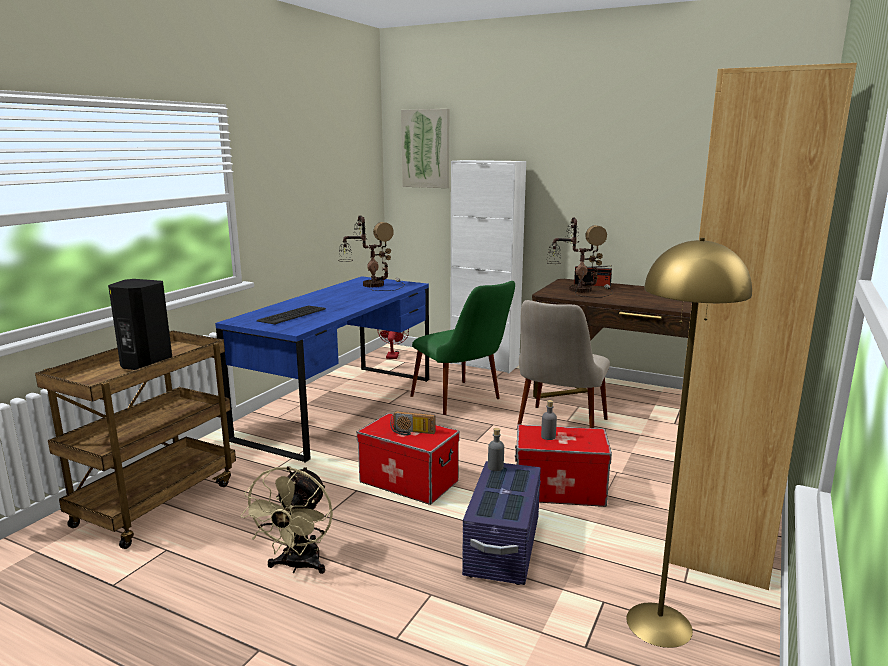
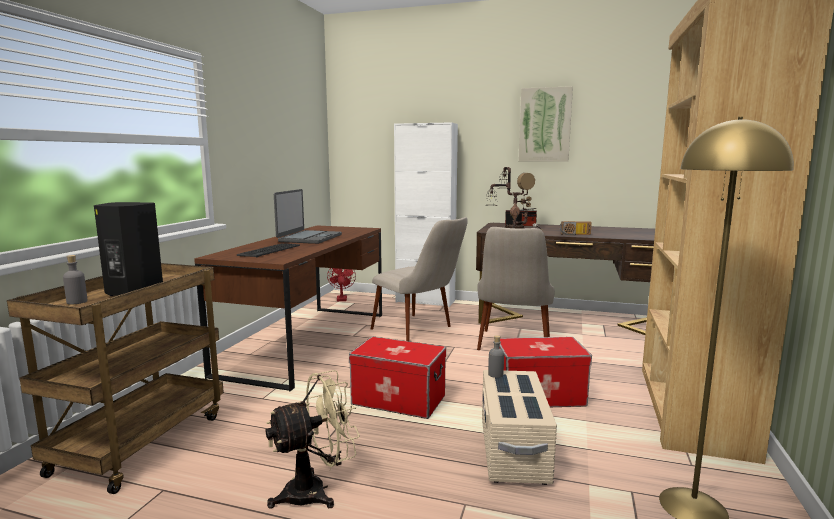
camera: 10 degrees left, 5 degrees down
(298, 566) = (316, 491): beige fan -> beige fan turned 120 degrees counterclockwise
(340, 407) = (308, 342): blue desk -> brown desk
(342, 297) = (309, 238): none -> laptop
(372, 285) = (330, 230): table lamp -> none
(412, 432) = (402, 351): radio -> radio (575, 235)
(426, 148) = (367, 116): picture -> picture (545, 125)
(464, 402) = (420, 331): green chair -> beige chair
(502, 547) = (513, 450): purple storage box -> beige storage box
(548, 437) = (529, 346): grey bottle -> grey bottle (77, 302)

